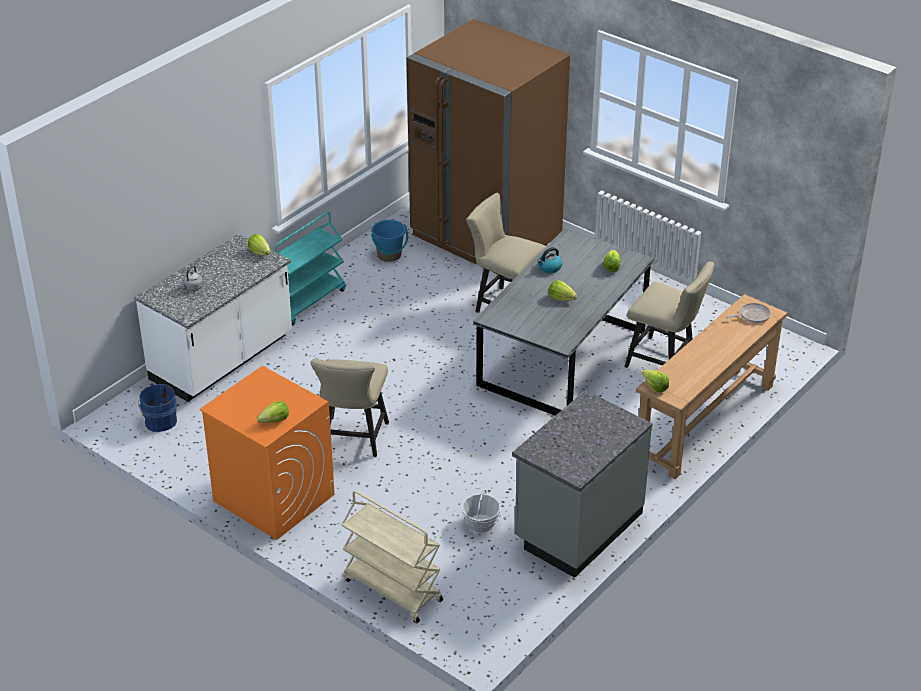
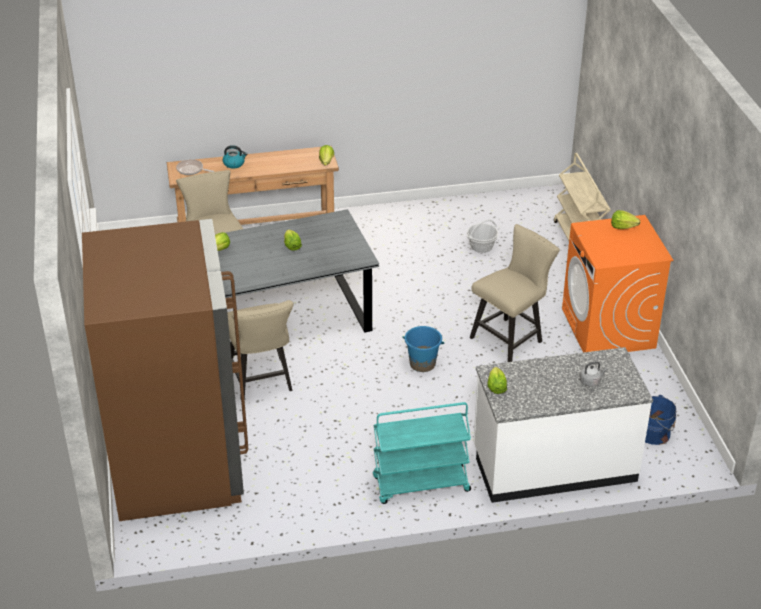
camera: 140 degrees left, 0 degrees up
(389, 255) = (290, 493): blue bucket -> blue bucket (422, 364)
(549, 268) = (264, 273): kettle -> kettle (234, 164)
(577, 527) = (424, 217): grey counter -> none

